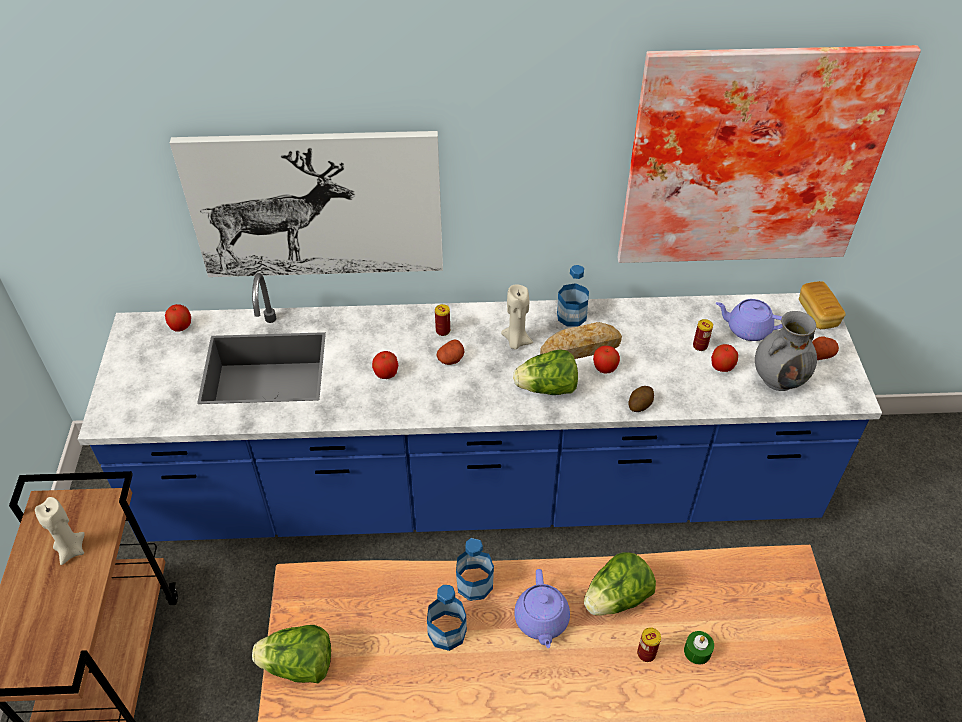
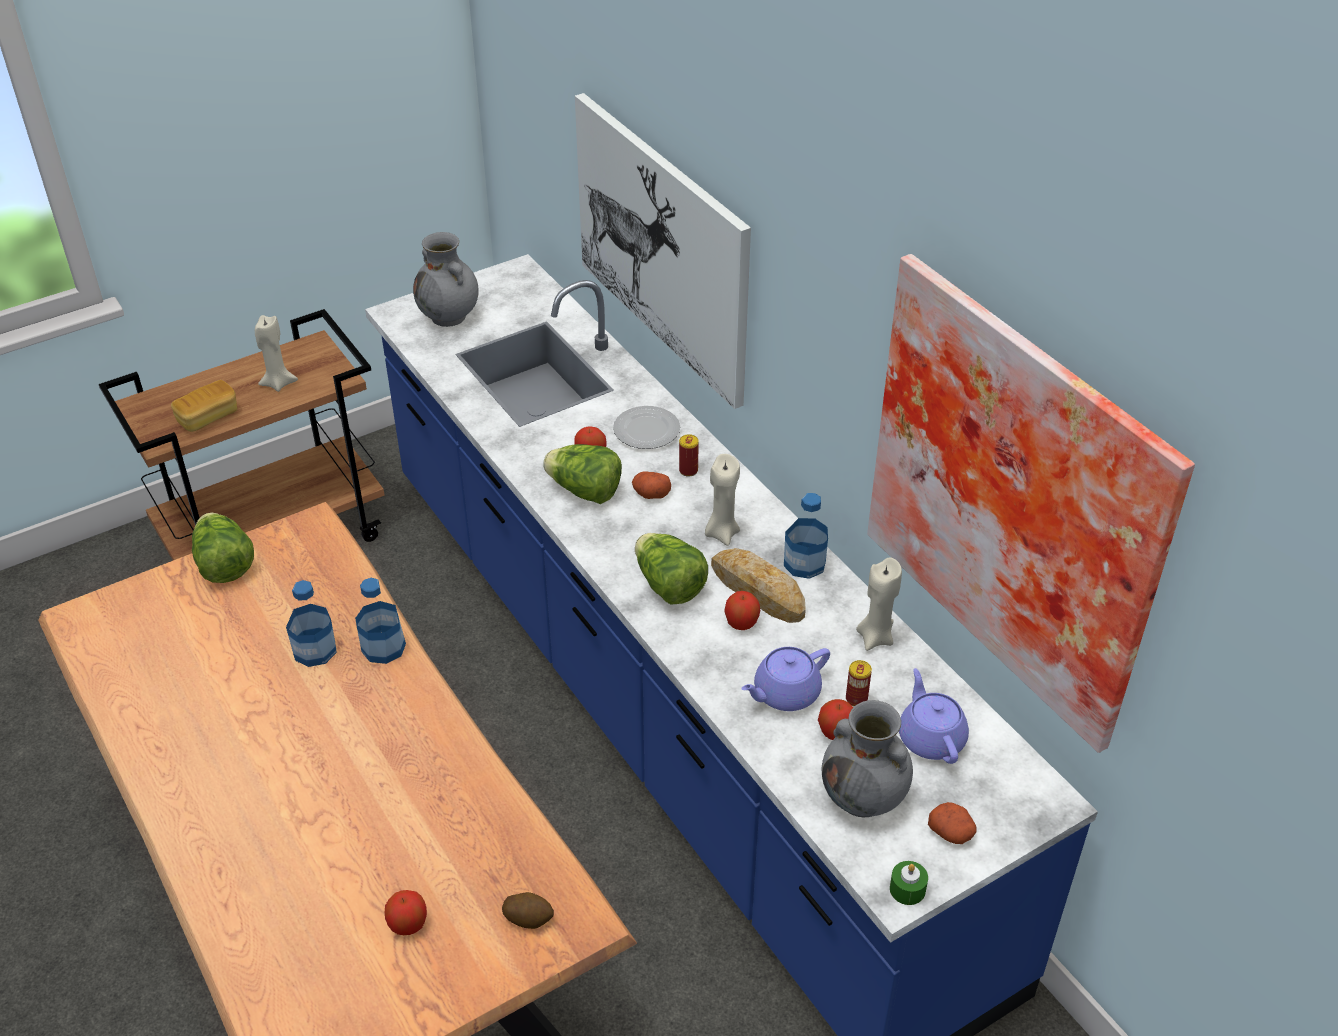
camera: 60 degrees right, 5 degrees down
(146, 389) = (449, 317): none -> grey vase
(181, 327) = (542, 298): apple -> apple (407, 924)
(385, 334) = (646, 431): none -> plate
(541, 620) = (368, 717): purple teapot -> purple teapot (785, 693)
(617, 599) = (432, 770): lettuce -> lettuce (585, 491)
(640, 404) = (707, 675): potato -> potato (528, 918)
(646, 653) = (375, 820): can -> none
(655, 314) = (875, 637): none -> beige candle
(697, 651) = (403, 865): green candle -> green candle (907, 889)
(817, 314) = (1033, 807): bread -> bread (208, 417)

